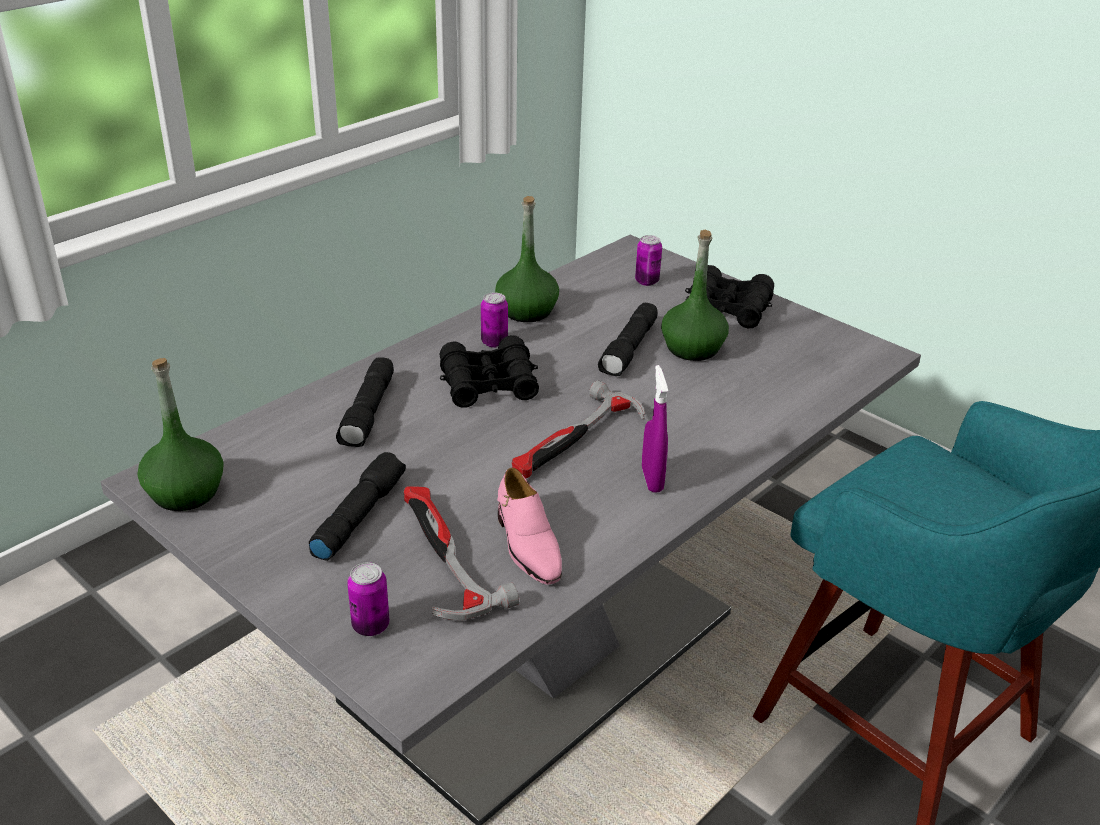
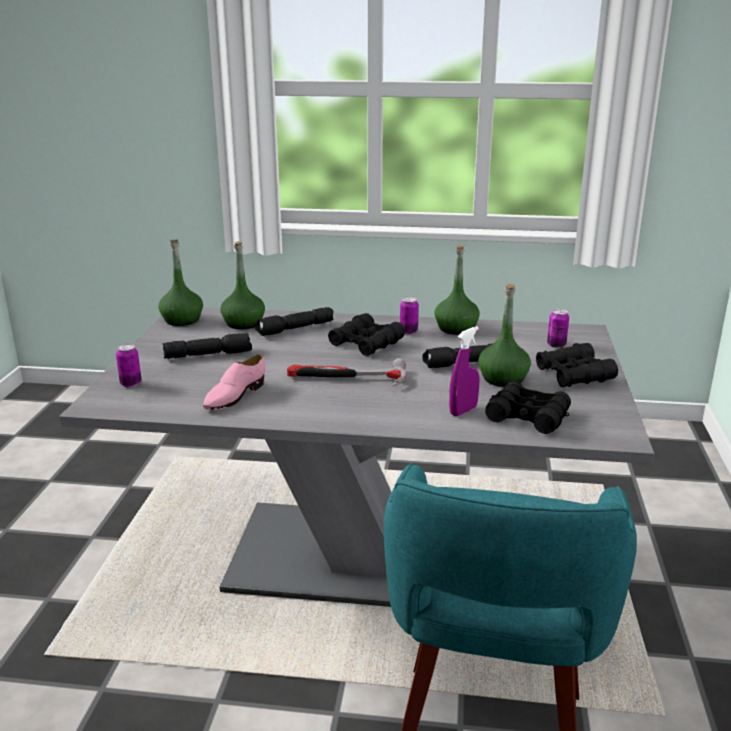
camera: 55 degrees right, 10 degrees down
(285, 445) = (243, 323): none -> green bottle
(442, 557) = (200, 381): hammer -> none
(652, 480) = (340, 408): purple spray bottle -> purple spray bottle (463, 411)
(793, 377) = (527, 417): none -> black binoculars

